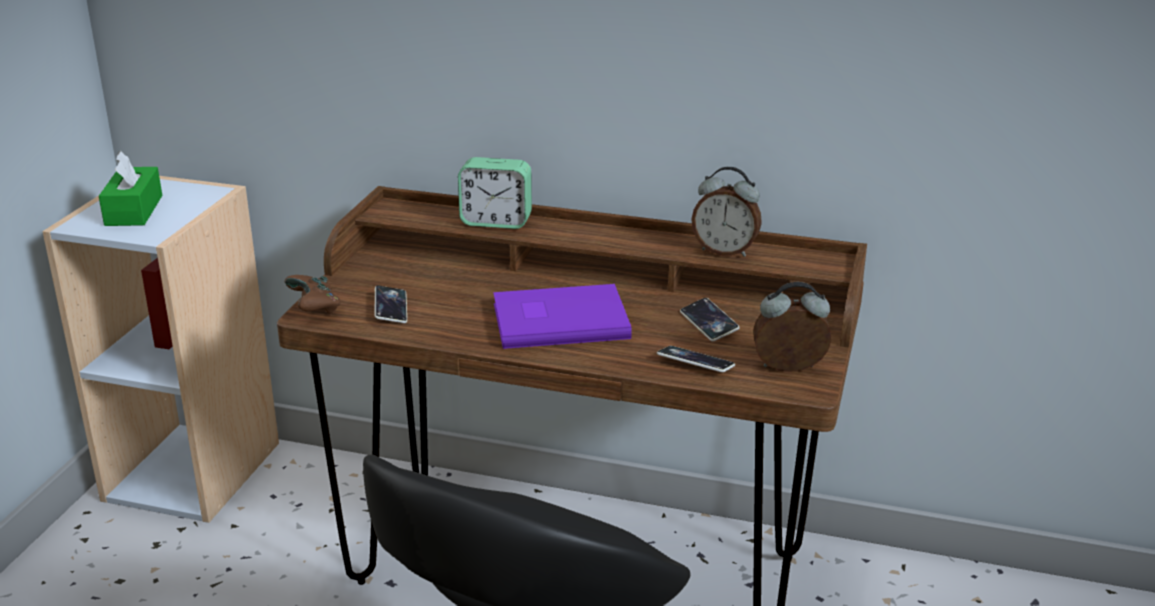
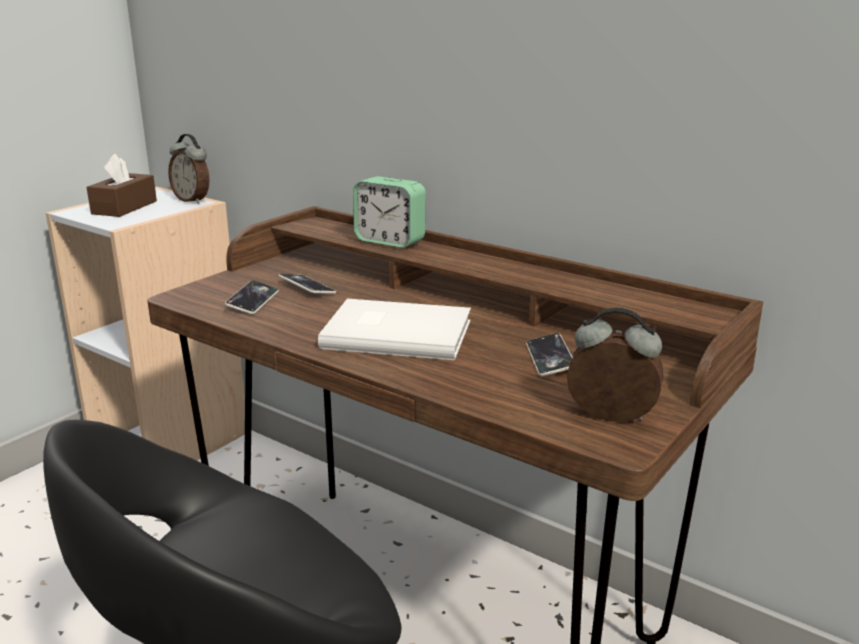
camera: 20 degrees right, 5 degrees down
(134, 210) = (124, 207): green tissue box -> brown tissue box
(315, 309) = (189, 292): brown game controller -> none
(558, 319) = (396, 332): purple book -> white book
(695, 363) = (505, 394): phone -> phone (307, 288)
(725, 251) = (596, 289): alarm clock -> alarm clock (193, 200)

